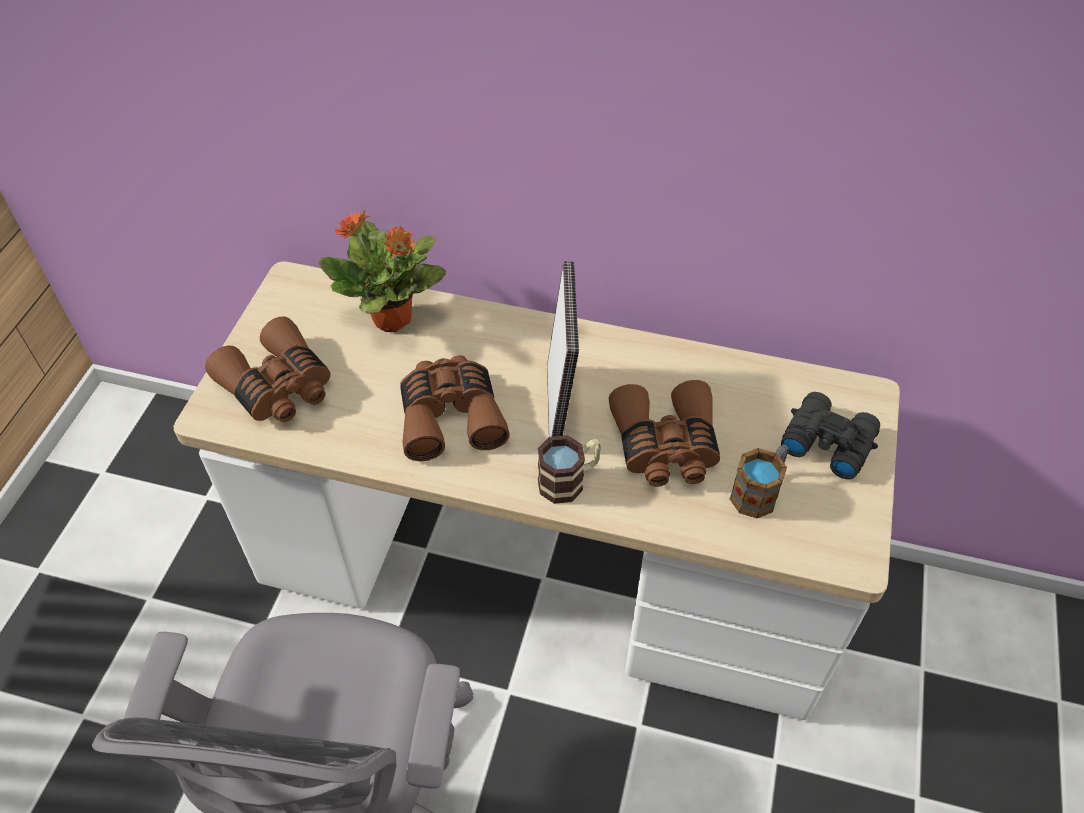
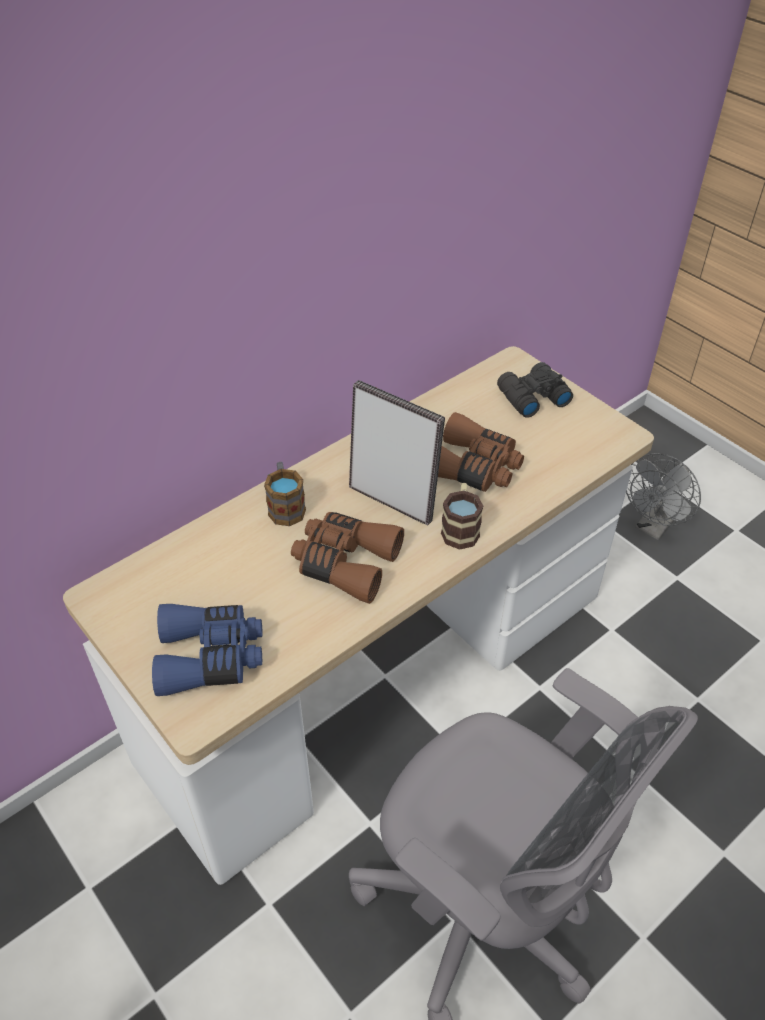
camera: 55 degrees left, 5 degrees down
(278, 387) = (211, 656): brown binoculars -> blue binoculars
(393, 319) = (214, 550): potted plant -> none
(759, 491) = (544, 445): mug -> mug (285, 506)
(971, 731) = (653, 527): none -> grey fan

